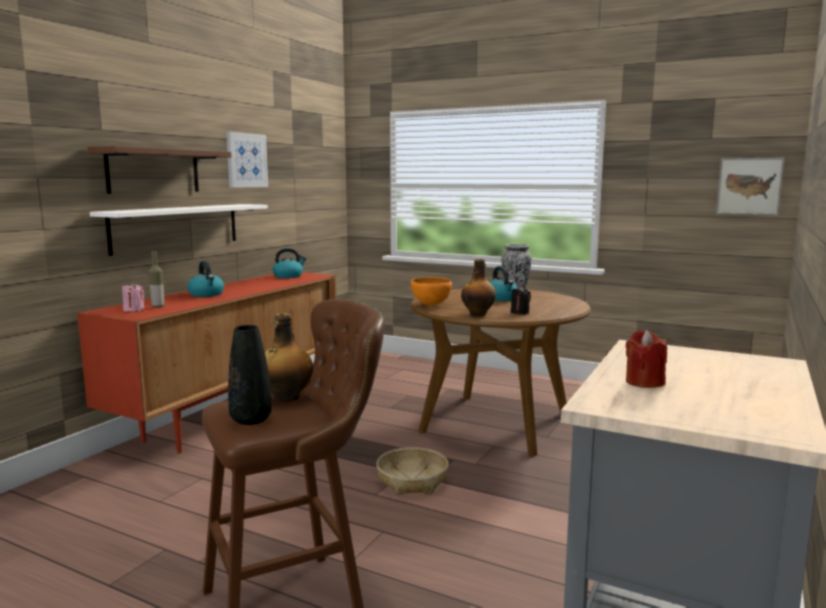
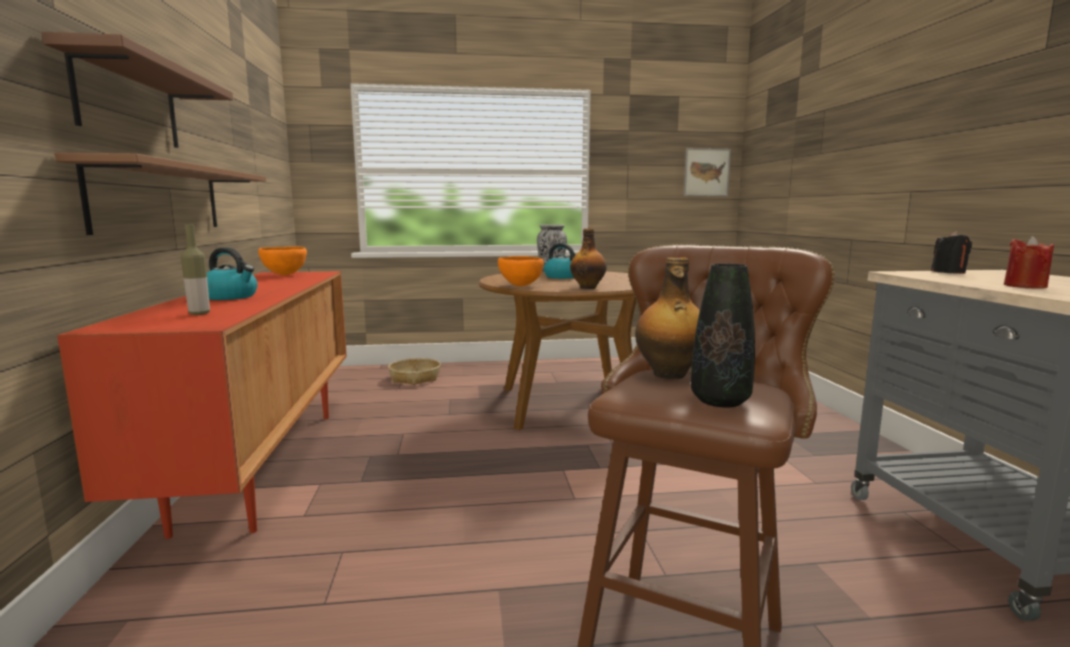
camera: 35 degrees left, 0 degrees up
(134, 310) = (169, 321): pink candle -> none
(177, 227) = (160, 198): white shelf -> brown shelf
(246, 160) = (216, 115): picture -> none
(288, 276) = (284, 275): kettle -> orange bowl
(412, 480) = (585, 474): basket -> basket (415, 378)
(520, 312) = (616, 283): black candle -> black candle (948, 272)

